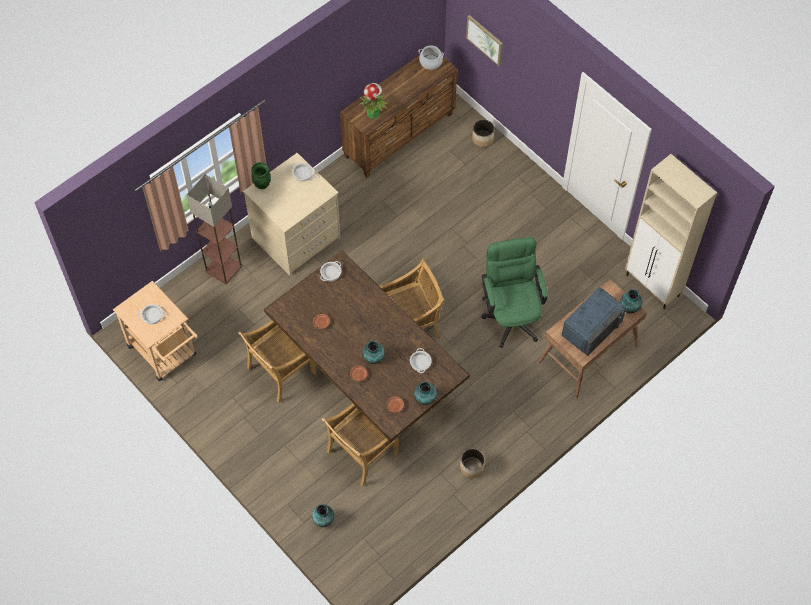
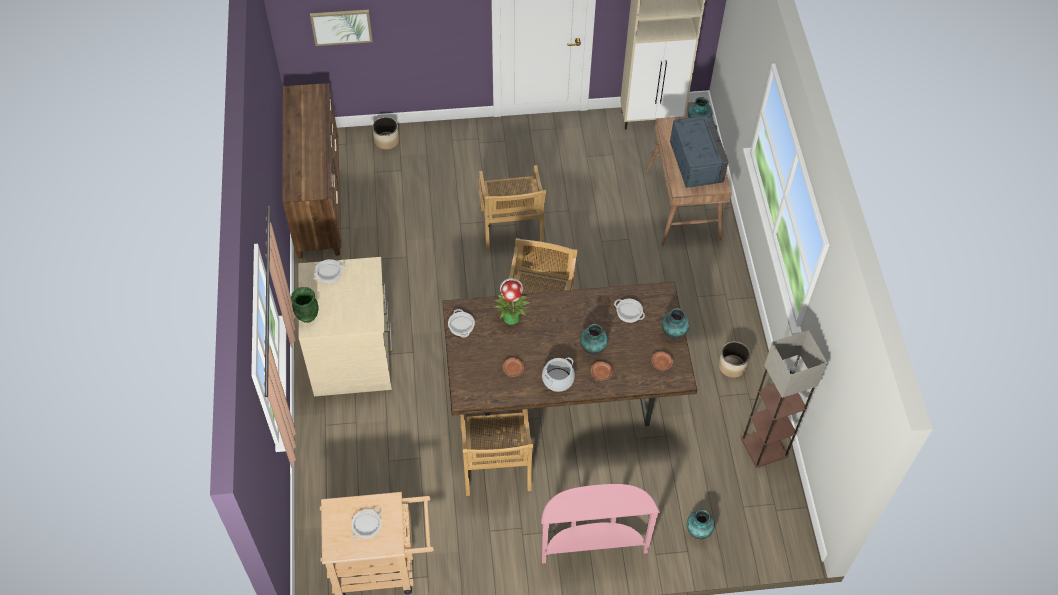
camera: 55 degrees left, 5 degrees down
(224, 268) = (327, 444): floor lamp -> floor lamp (764, 446)
(266, 462) = (592, 545): none -> pink console table
(361, 453) = (648, 450): beige chair -> beige chair (511, 229)
(373, 113) = (312, 175): potted plant -> potted plant (511, 316)
(430, 62) = (300, 97): cooking pot -> cooking pot (557, 379)
(511, 315) = (594, 235): green office chair -> none

